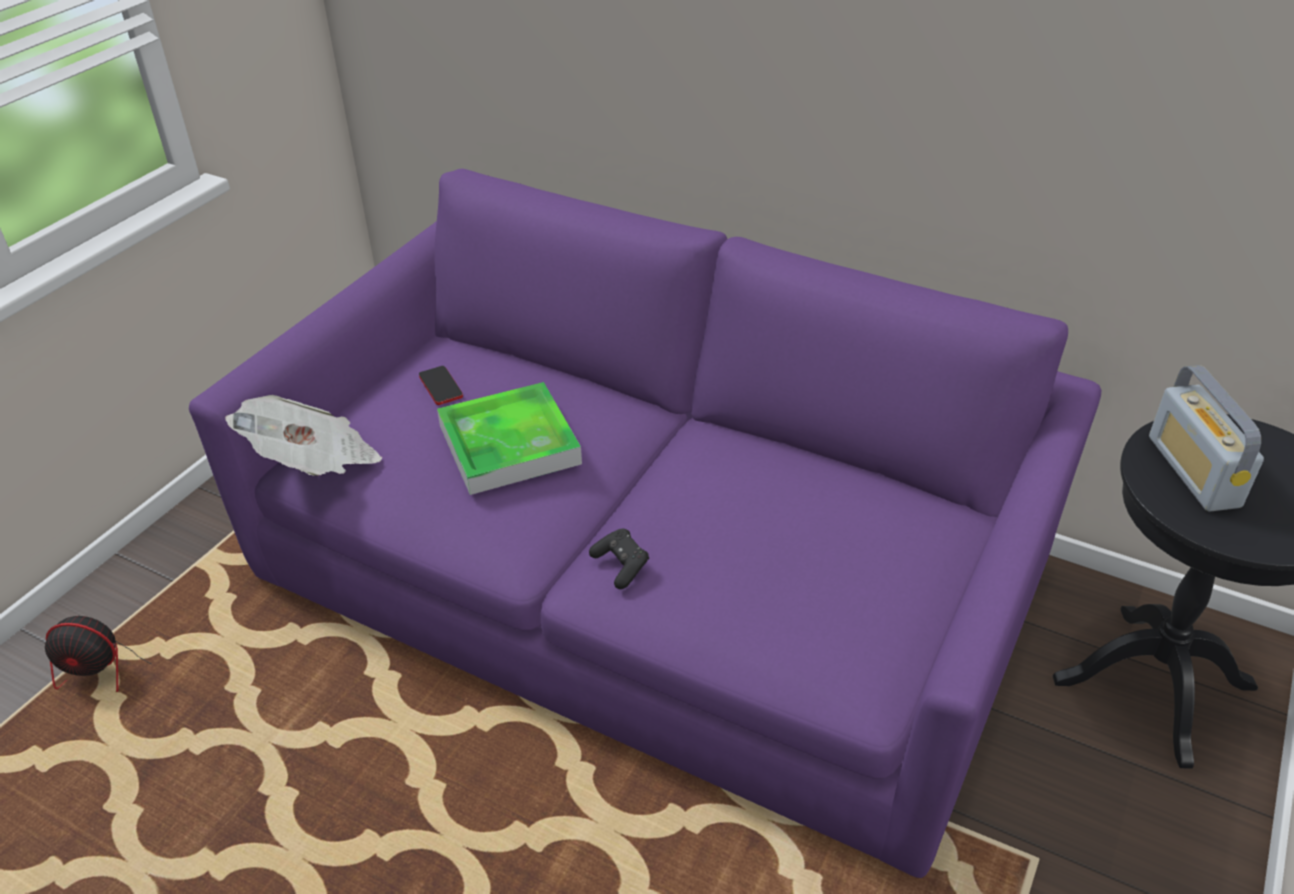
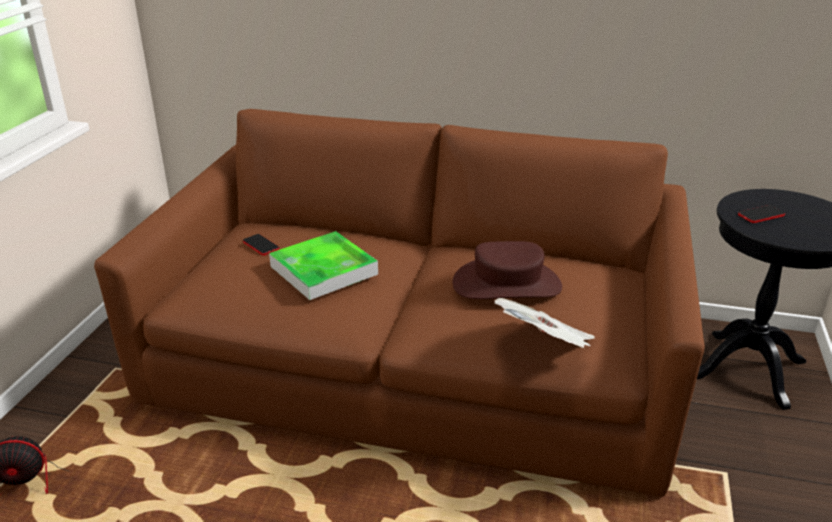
camera: 15 degrees left, 10 degrees down
(314, 463) = (188, 298): newspaper -> newspaper (545, 346)
(621, 565) = (428, 325): black game controller -> none
(652, 573) = (418, 359): purple sofa -> brown sofa
(761, 513) = (507, 284): none -> brown hat
(1193, 471) = (761, 215): radio -> phone

